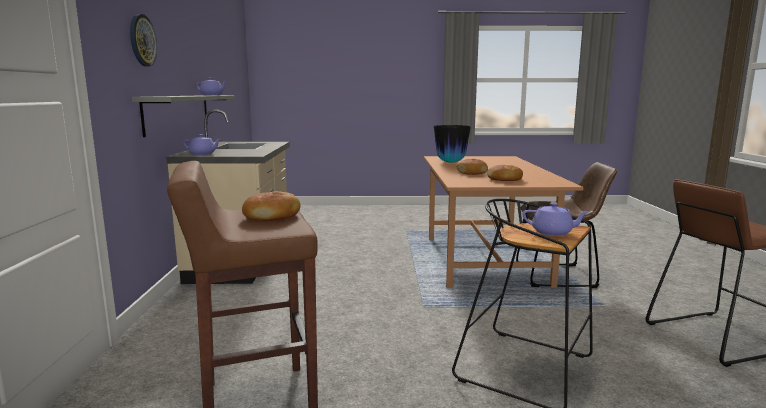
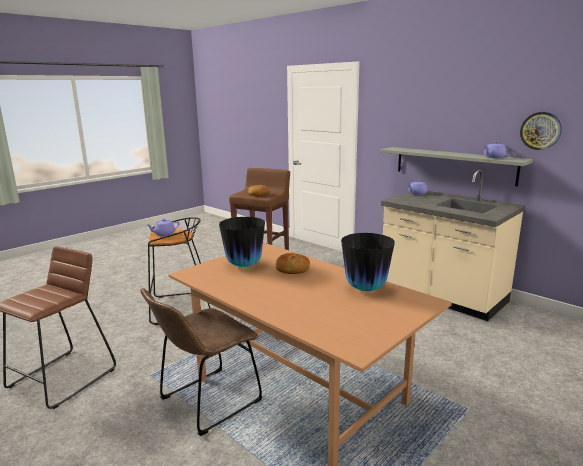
camera: 135 degrees right, 5 degrees up
(142, 40) = (413, 114): wall clock -> wall clock (540, 130)
(504, 179) = (244, 265): bread -> vase

